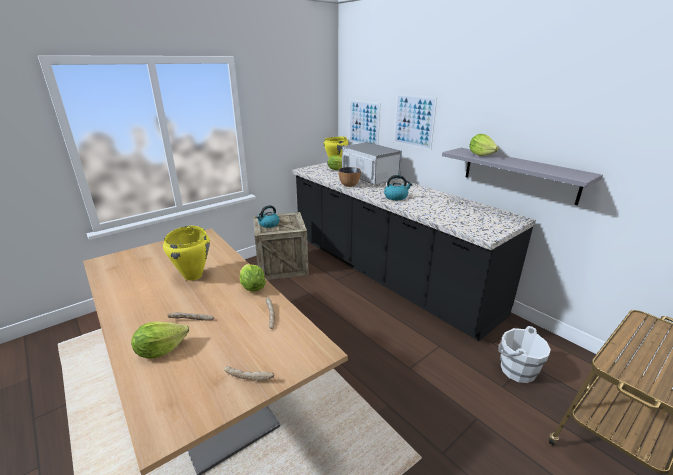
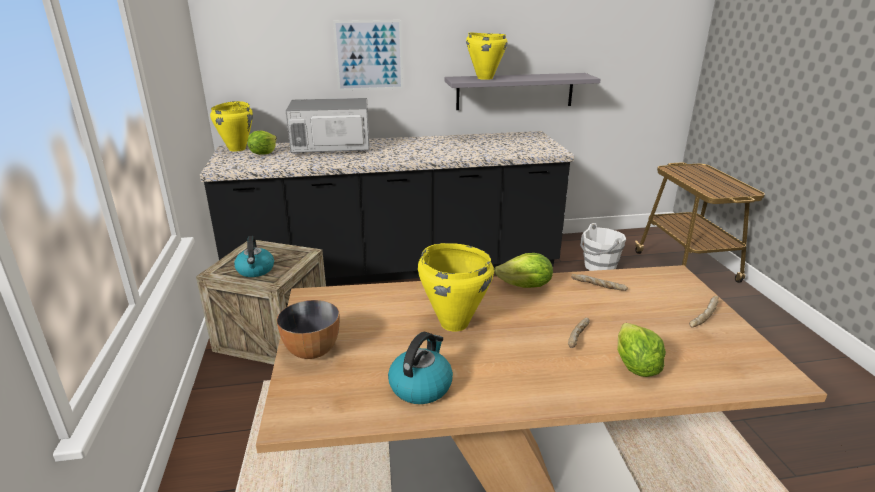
camera: 60 degrees left, 0 degrees up
(349, 185) = (339, 161): bowl -> bowl (311, 351)
(364, 123) = (270, 73): picture -> none
(396, 197) = (418, 153): kettle -> kettle (421, 386)
(481, 155) = (484, 78): lettuce -> yellow cooking pot

